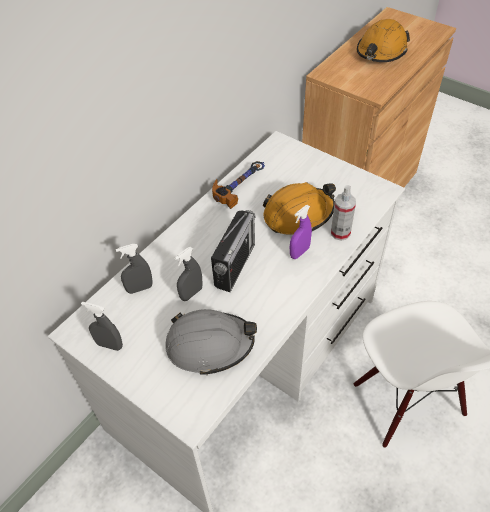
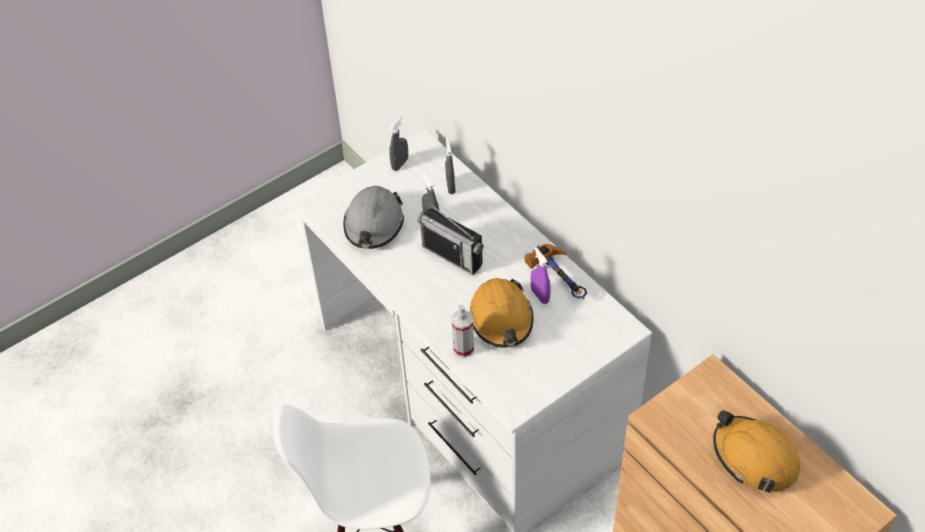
camera: 105 degrees right, 0 degrees up
(299, 252) = (450, 308): purple spray bottle -> purple spray bottle (540, 296)

